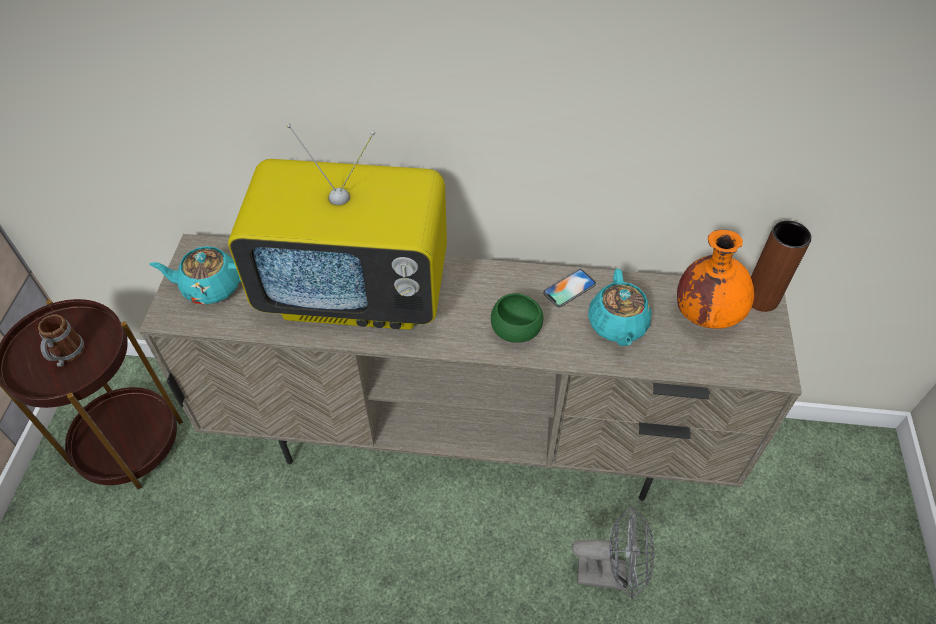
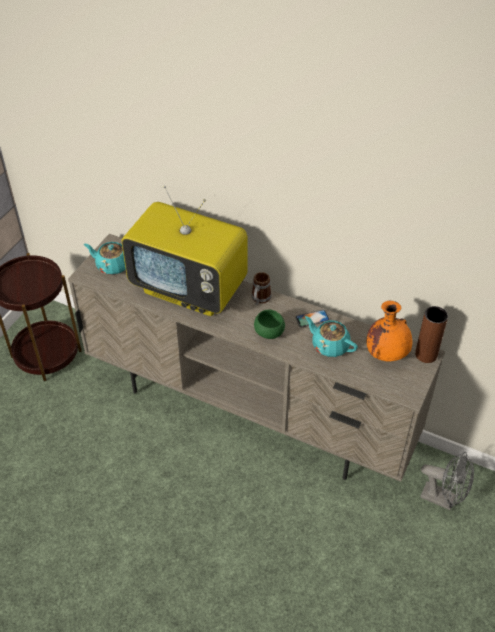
camera: 20 degrees right, 5 degrees down
(66, 355) = (28, 285): mug -> mug (259, 299)
(610, 573) = (303, 514): grey fan -> grey fan (443, 499)
(617, 325) = (329, 345): turquoise teapot -> turquoise teapot turned 105 degrees clockwise

